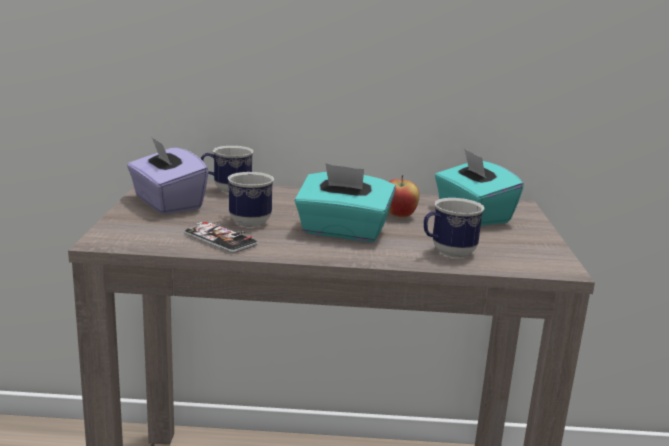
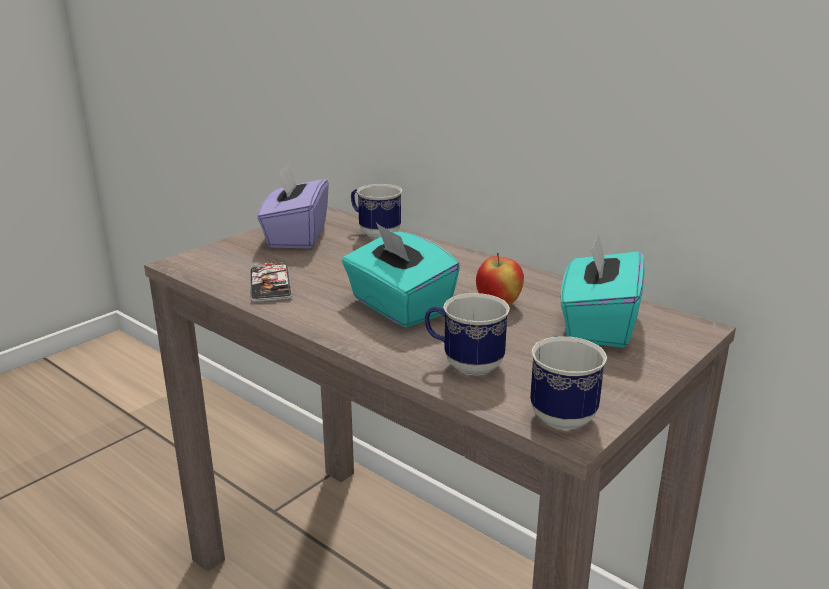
camera: 40 degrees right, 5 degrees up
(246, 221) = (329, 271): mug -> mug (560, 412)

